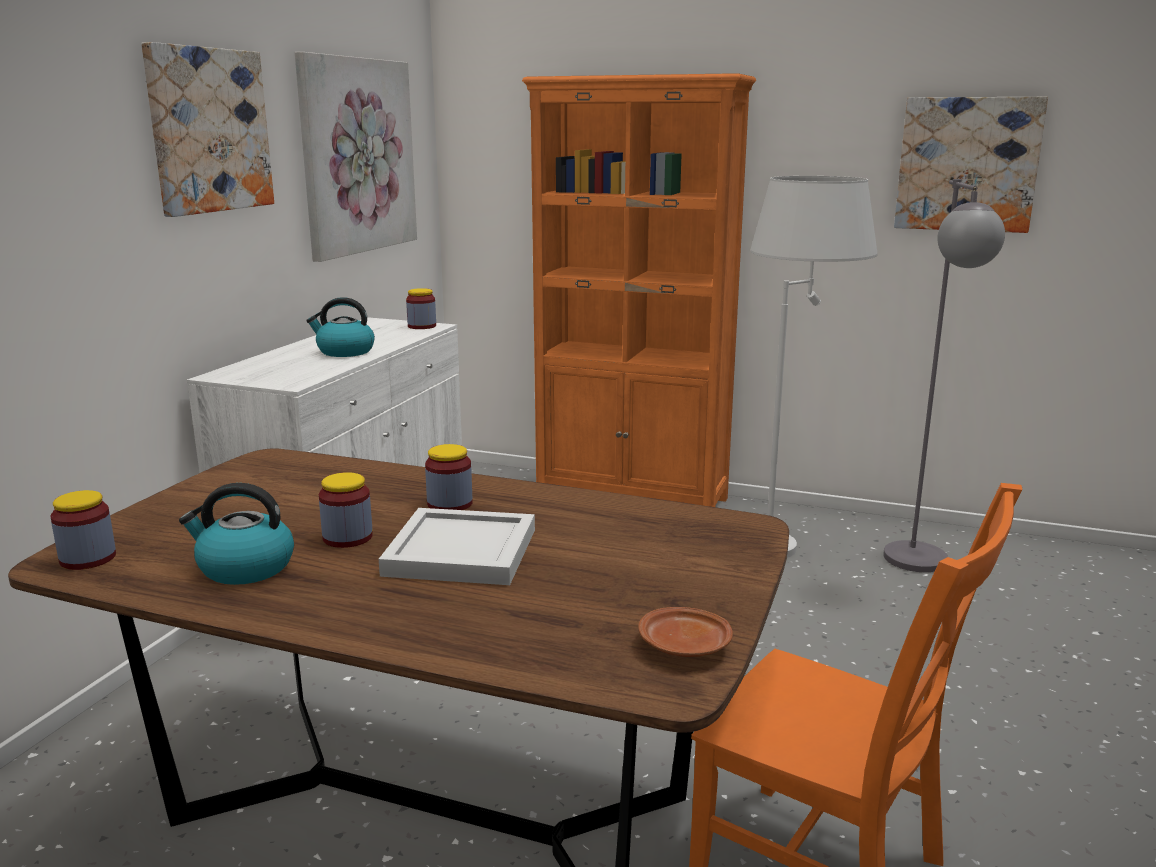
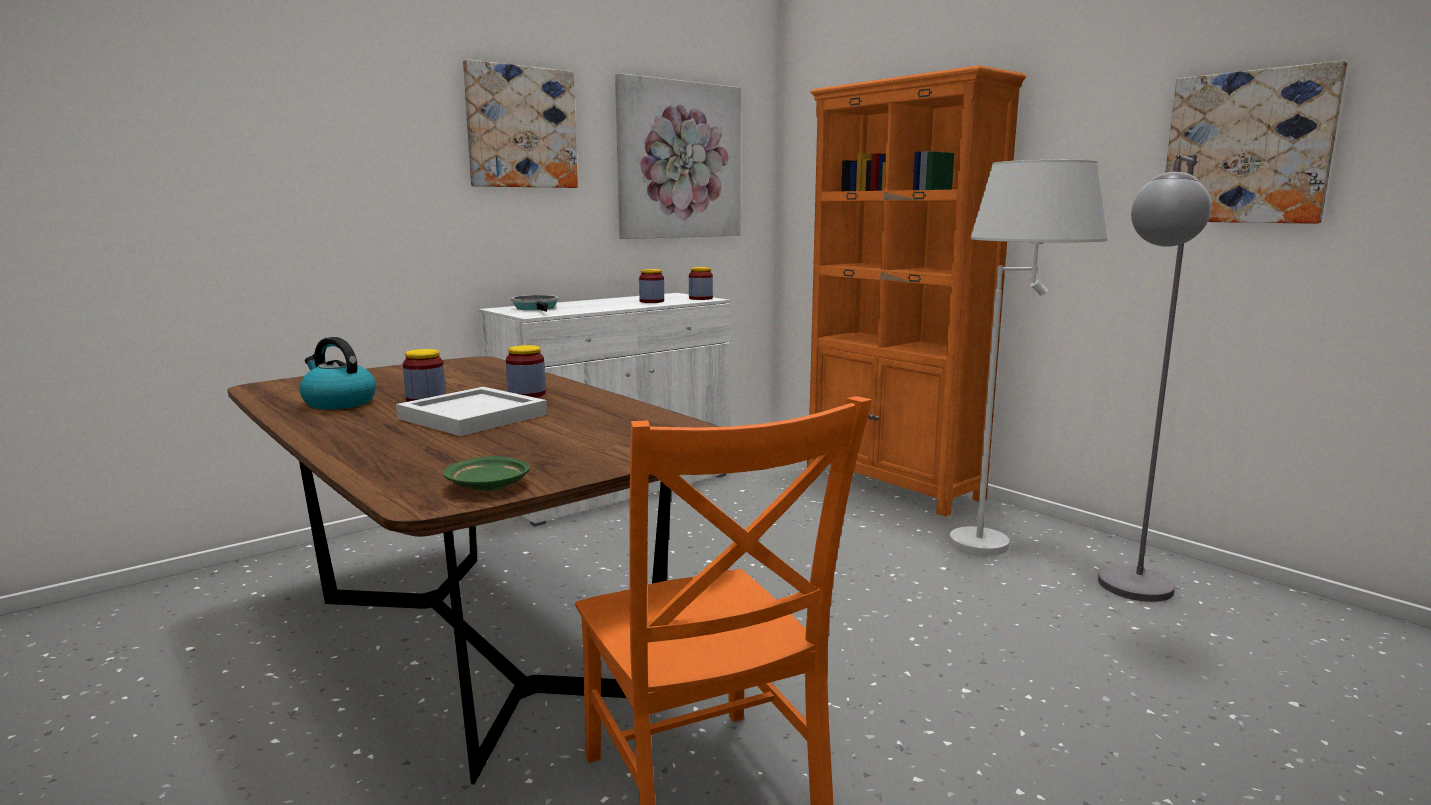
camera: 30 degrees right, 5 degrees down
(88, 558) = (278, 387): jar -> jar (651, 301)
(266, 369) = (536, 308): none -> frying pan
(344, 352) = (609, 305): kettle -> none
(685, 647) = (488, 486): brown plate -> green plate

